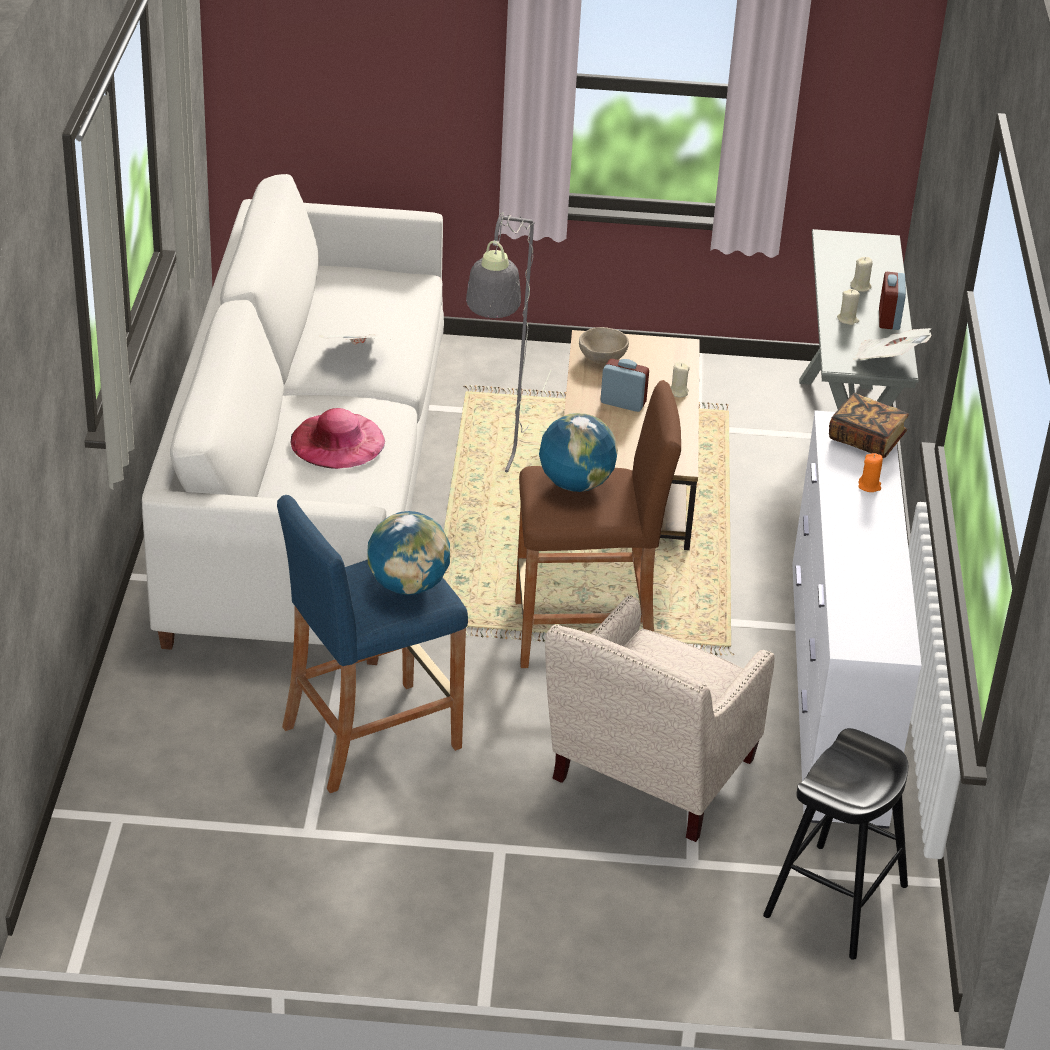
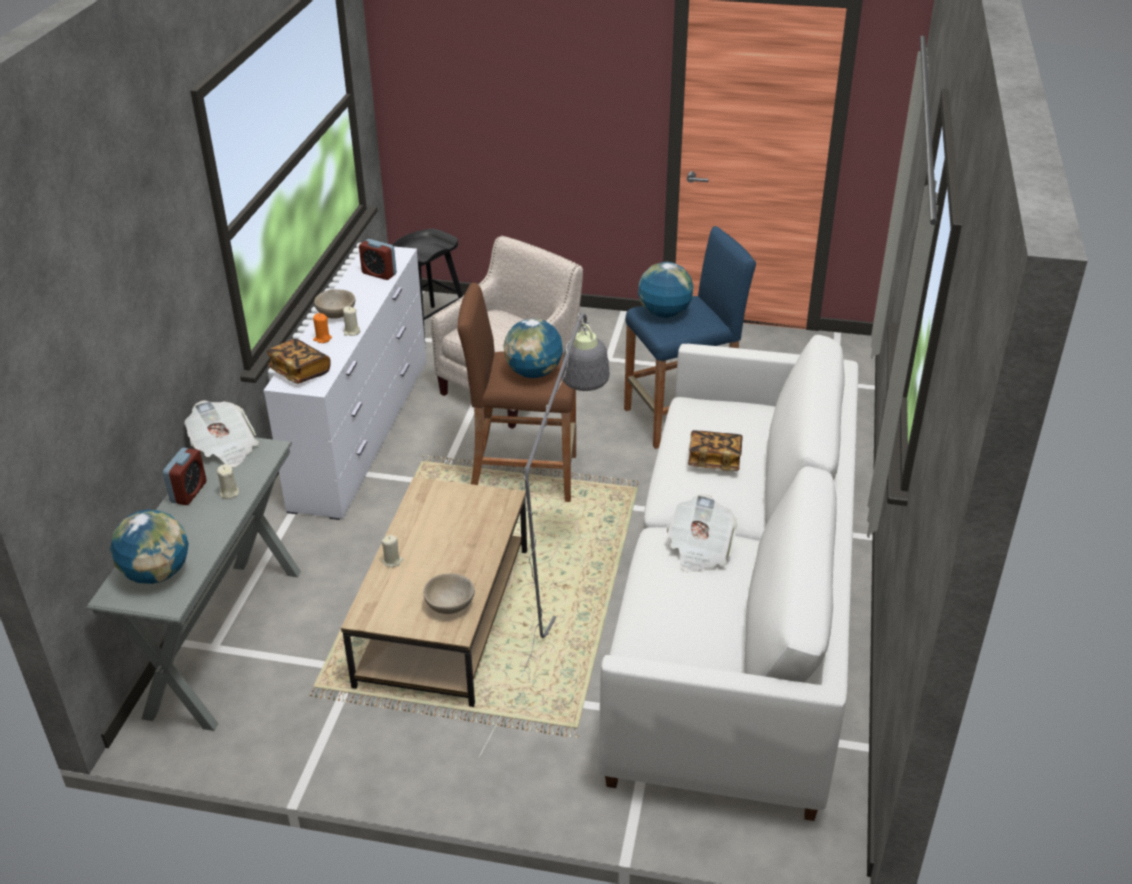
camera: 170 degrees left, 0 degrees up
(337, 441) = (714, 461): pink hat -> book
(623, 403) = (448, 551): alarm clock -> alarm clock (379, 273)
(859, 256) = (157, 573): none -> globe
(860, 287) = (187, 532): beige candle -> beige candle (351, 332)
(876, 525) = (336, 314): none -> beige bowl

